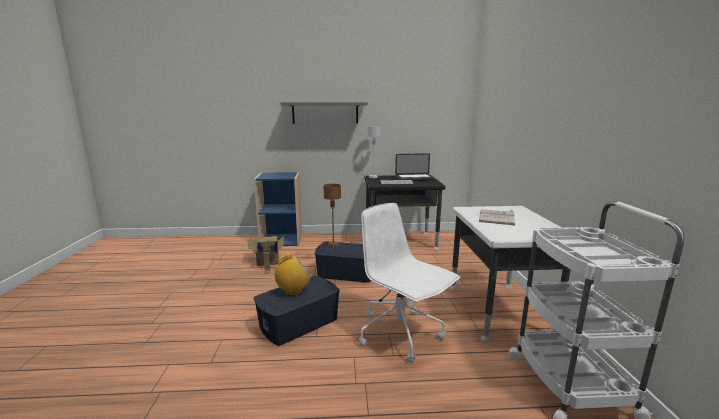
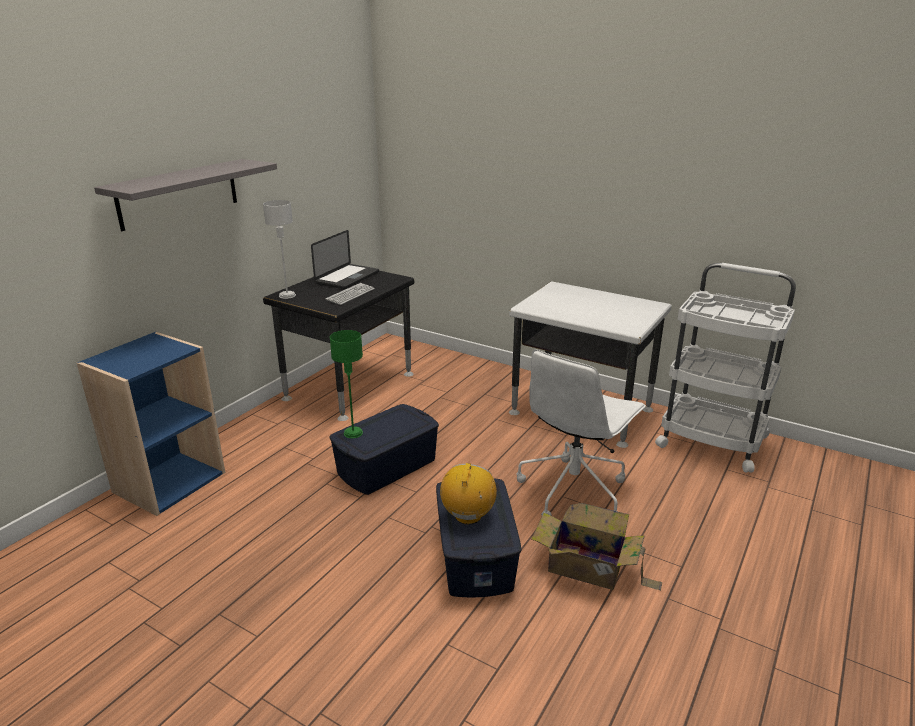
camera: 55 degrees left, 10 degrees up
(267, 260) = (232, 523): cardboard box -> cardboard box (588, 567)
(333, 244) = (353, 433): brown table lamp -> green table lamp
(402, 336) = (575, 489): white office chair -> white office chair turned 45 degrees counterclockwise
(496, 217) = (575, 306): white book -> none

